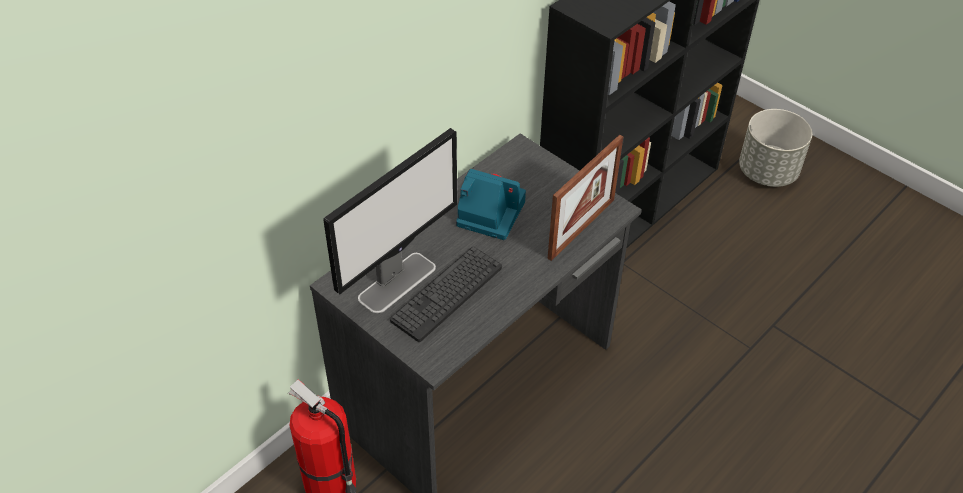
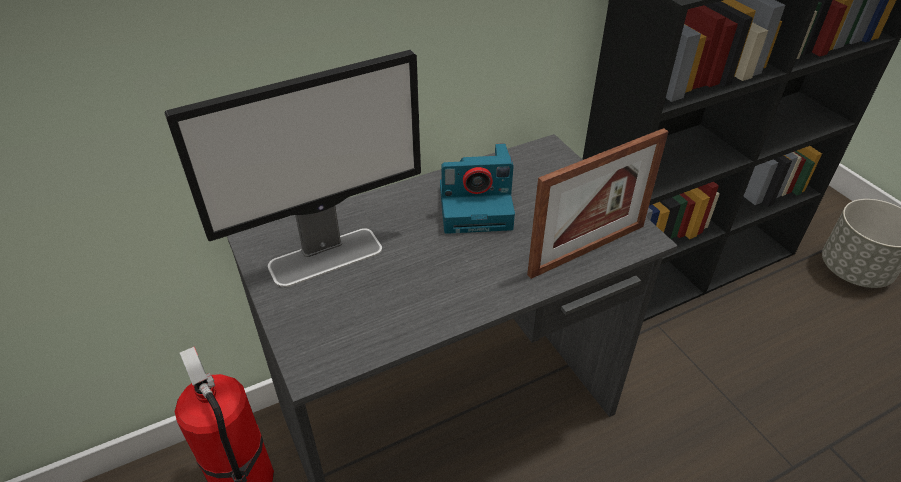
camera: 20 degrees right, 5 degrees down
(447, 294) = (378, 285): keyboard -> none
(488, 213) = (477, 206): camera -> camera turned 135 degrees clockwise

